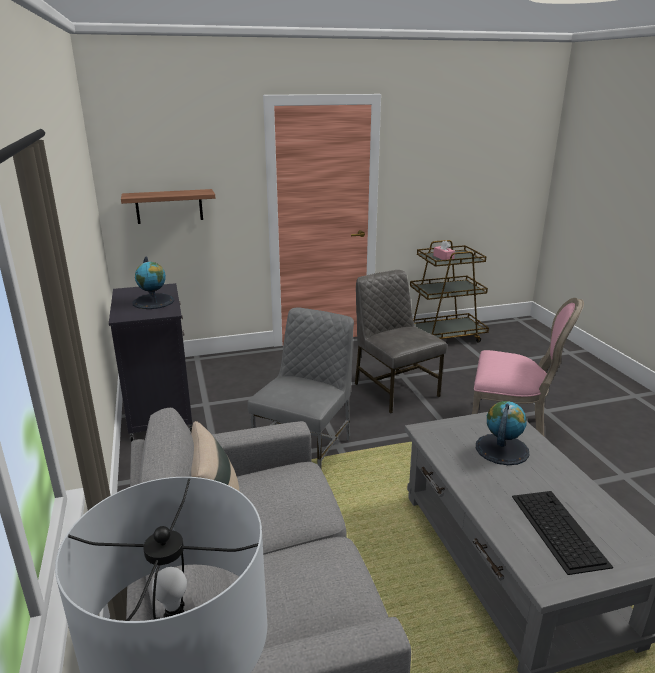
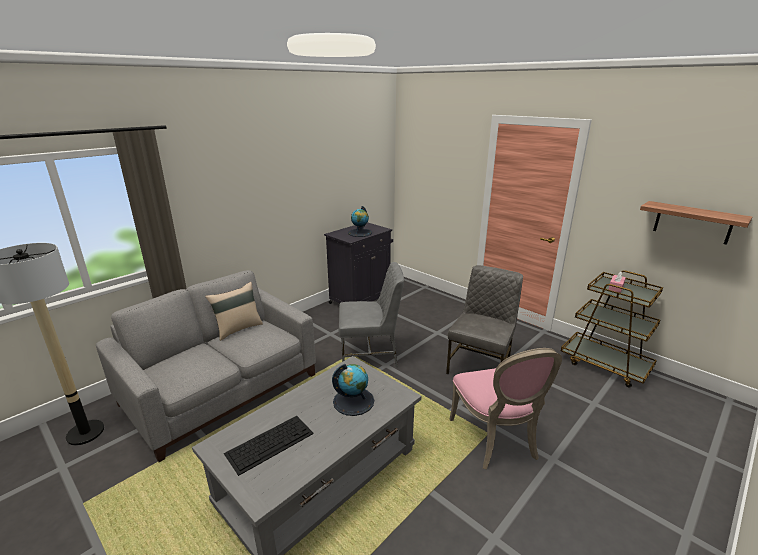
camera: 60 degrees right, 0 degrees up
(169, 206) = (426, 183): shelf -> shelf (692, 222)

